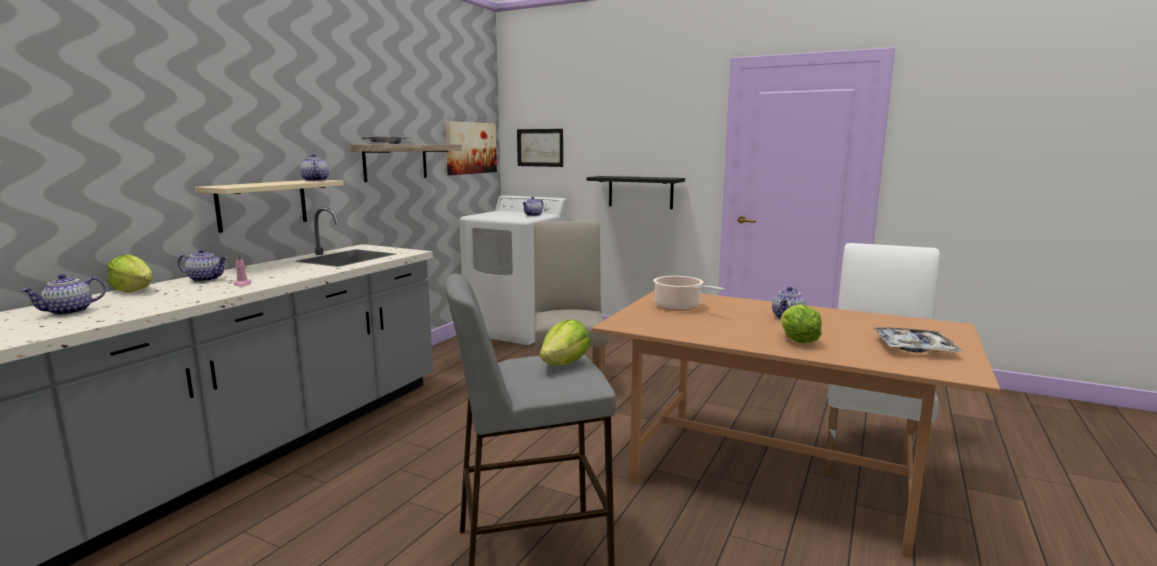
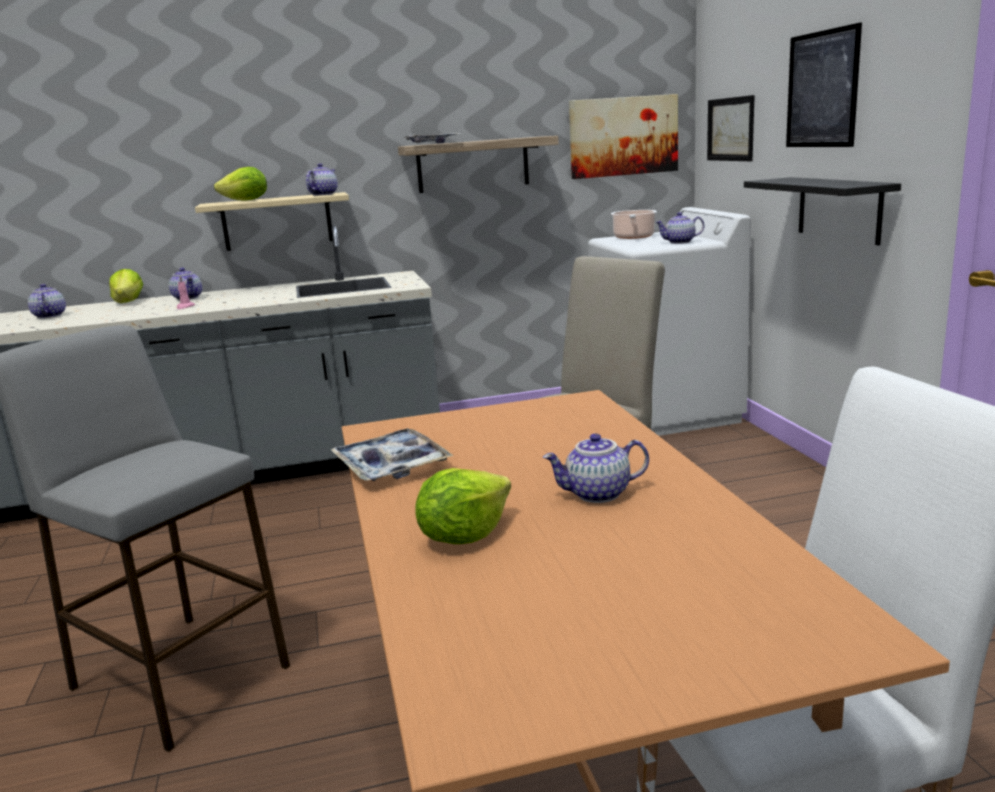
camera: 50 degrees right, 5 degrees up
(69, 312) = (49, 316): teapot -> teapot turned 75 degrees clockwise
(565, 363) = (167, 461): lettuce -> lettuce (246, 200)
(622, 129) = (822, 89): none -> picture
(680, 307) = (519, 427): cooking pot -> cooking pot (633, 237)
(914, 348) = (585, 634): tray -> tray (391, 466)

